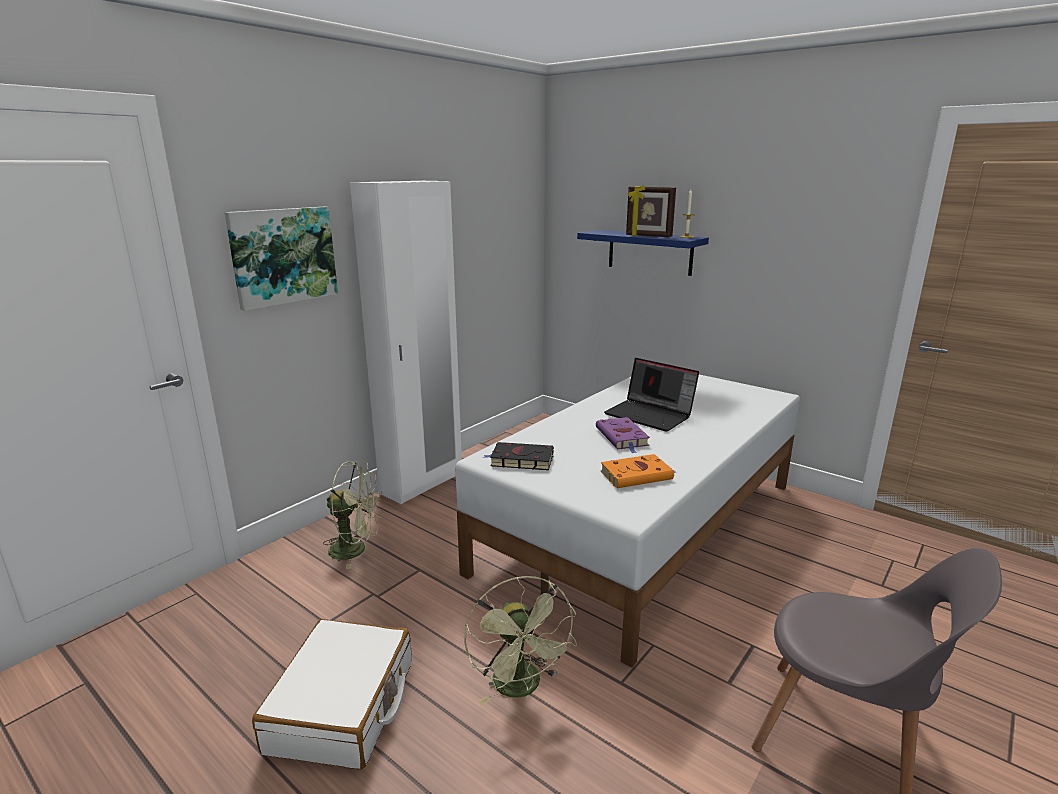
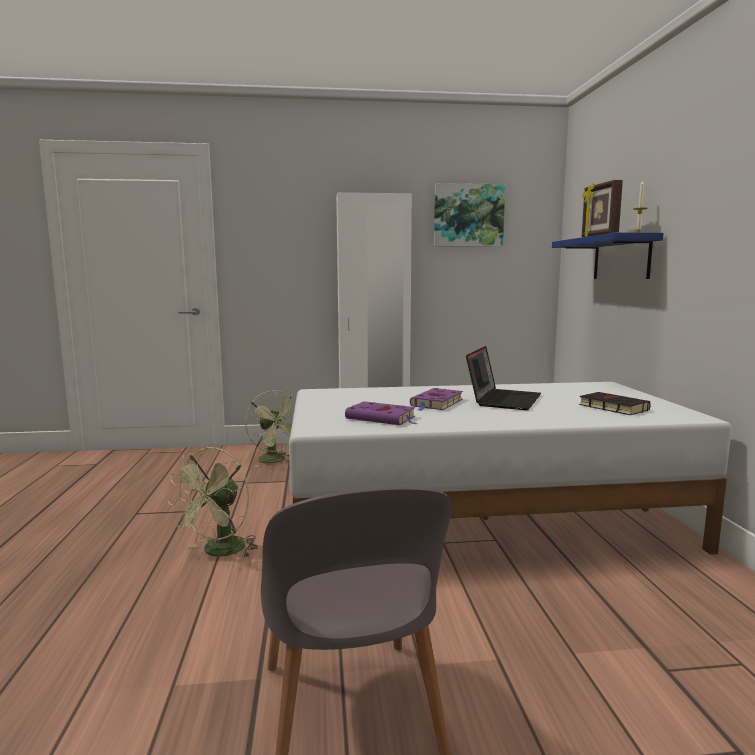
camera: 45 degrees right, 10 degrees down
(283, 256) = (279, 244): picture -> picture (468, 215)
(343, 706) = (141, 515): white suitcase -> none
(520, 460) = (333, 396): black book -> black book (611, 407)
(638, 475) = (382, 418): orange book -> purple book
(650, 415) = (503, 400): laptop -> laptop turned 150 degrees counterclockwise

